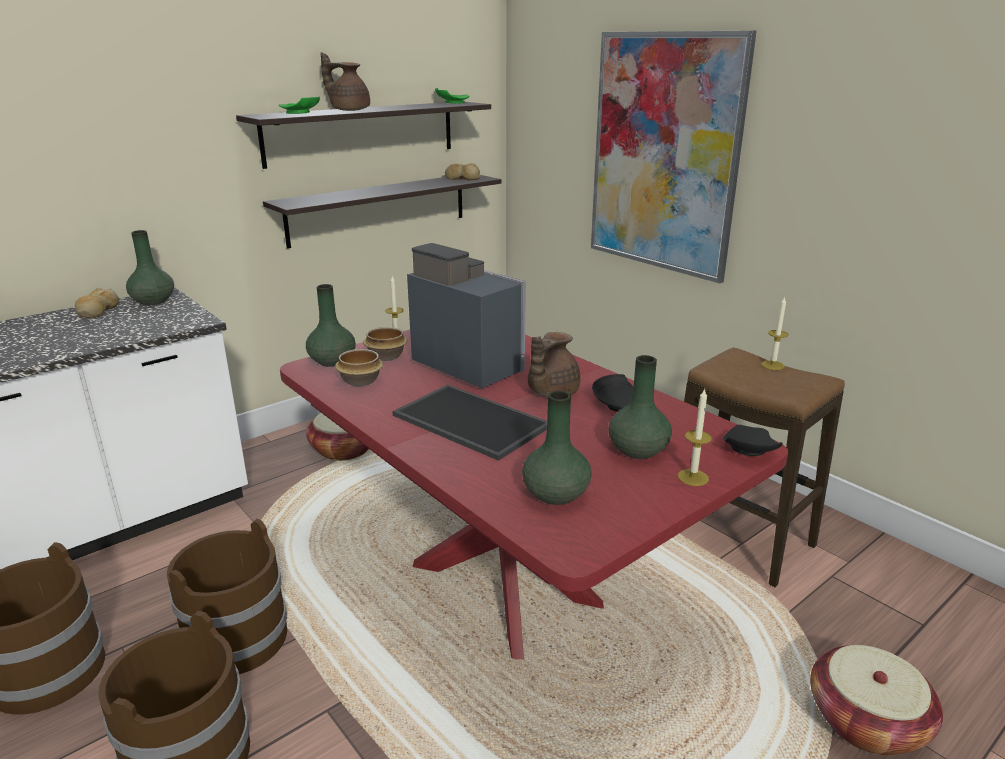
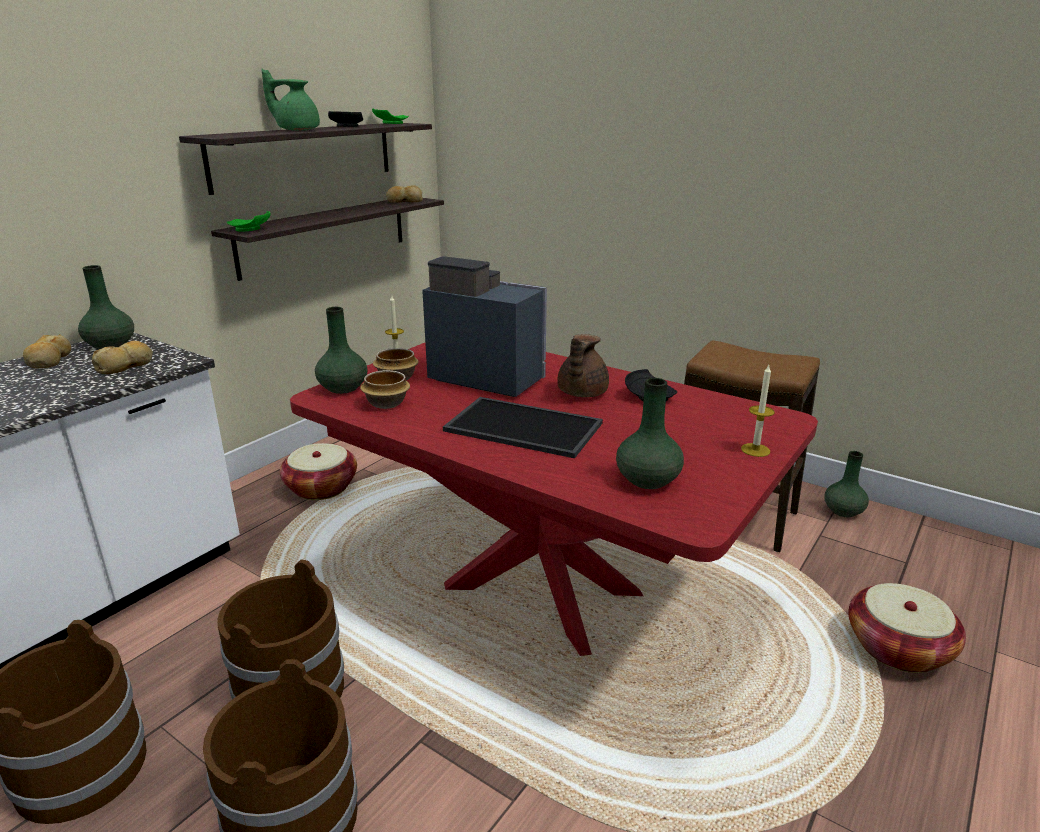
camera: 15 degrees left, 0 degrees up
(152, 322) = (126, 366): none -> bread
(300, 113) = (250, 133): green plate -> green plate (251, 229)
(349, 110) = (297, 130): brown teapot -> green teapot
(638, 451) = (694, 434): green vase -> green vase (843, 511)
(663, 154) = (613, 167): picture -> none
(748, 450) = (785, 422): black plate -> black plate (346, 126)
(772, 365) = (754, 352): candle -> none

